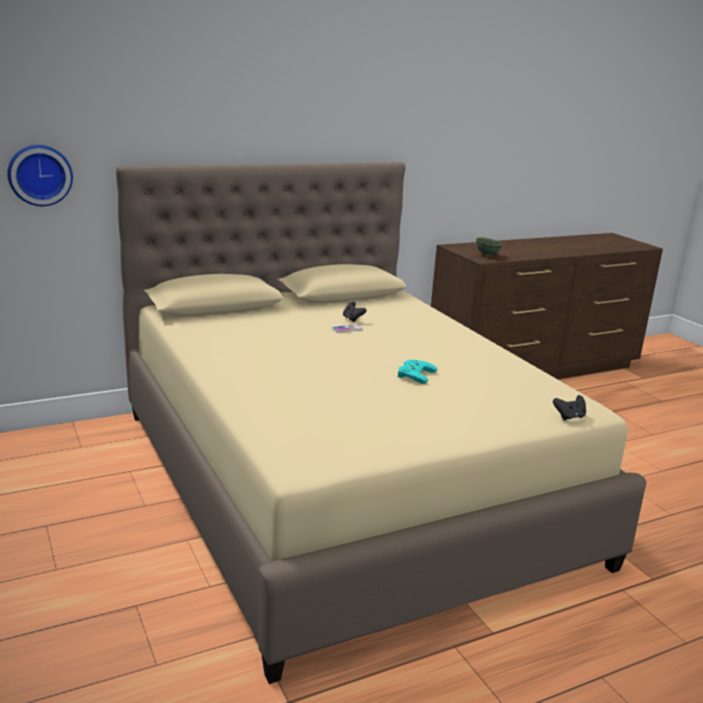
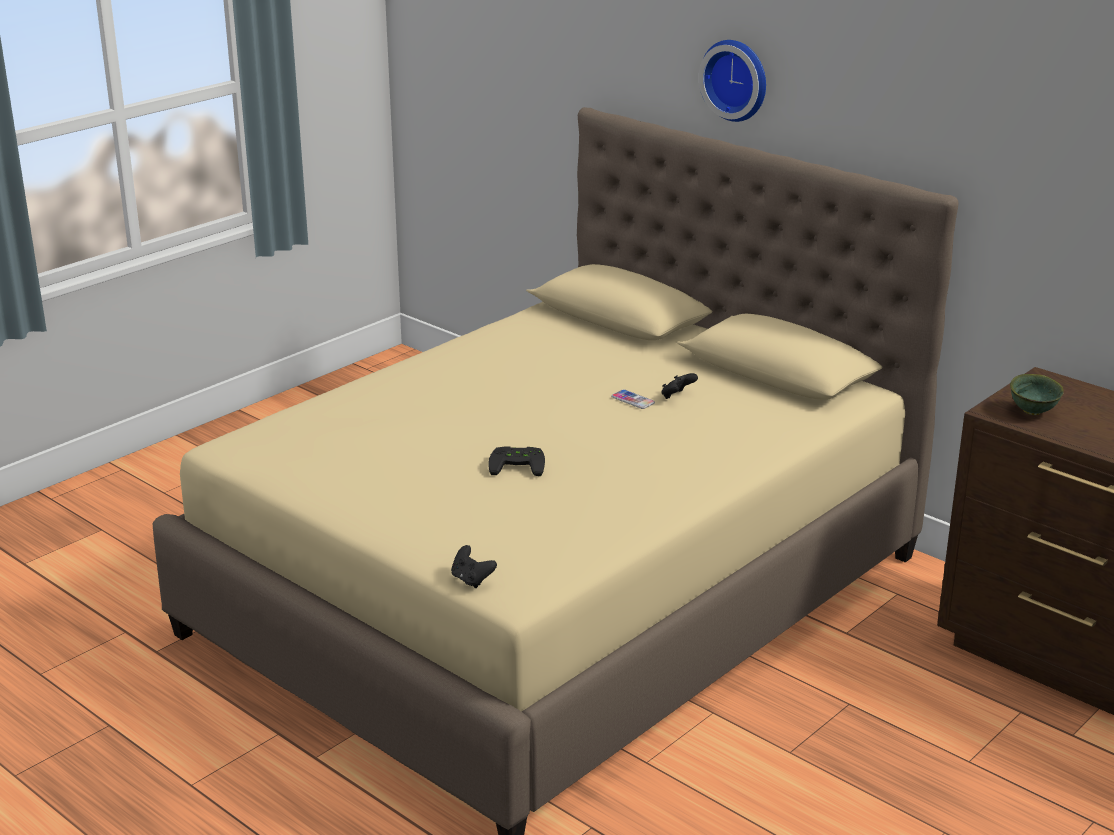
camera: 70 degrees right, 5 degrees up
(40, 174) = (530, 99): wall clock -> wall clock (737, 79)
(413, 374) = (518, 464): turquoise game controller -> black game controller

